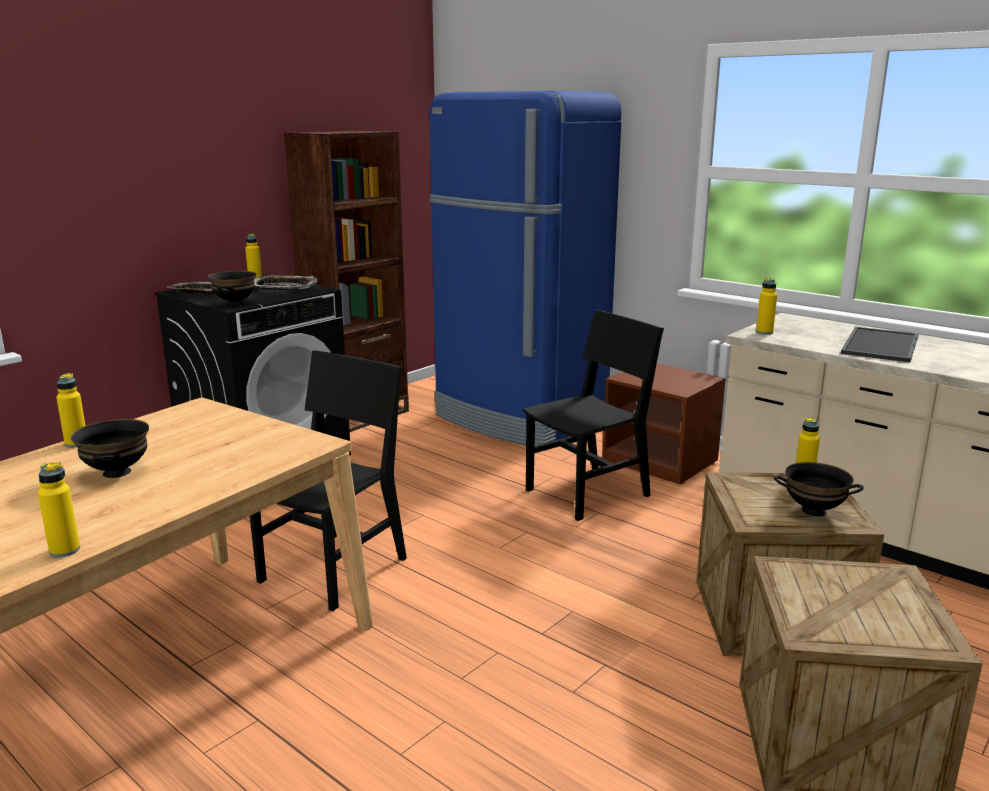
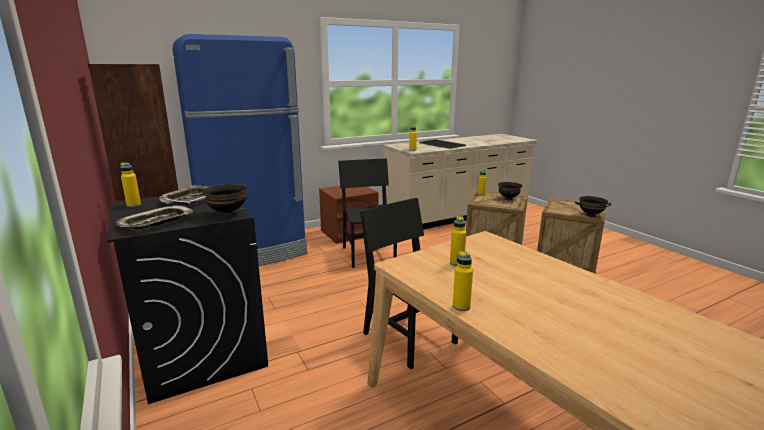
camera: 70 degrees left, 0 degrees up
(65, 550) = (646, 302): yellow bottle -> yellow bottle (457, 263)
(116, 472) = (524, 290): black bowl -> black bowl (590, 215)

